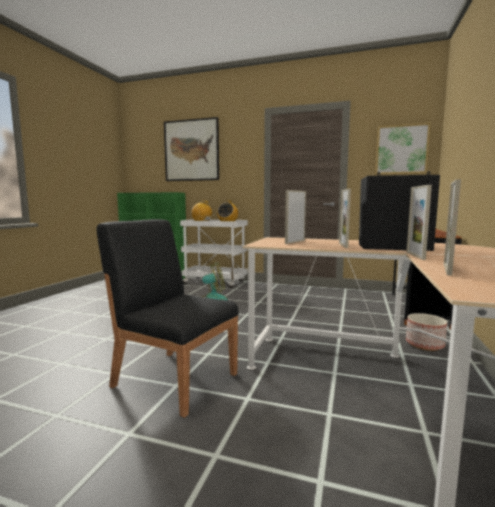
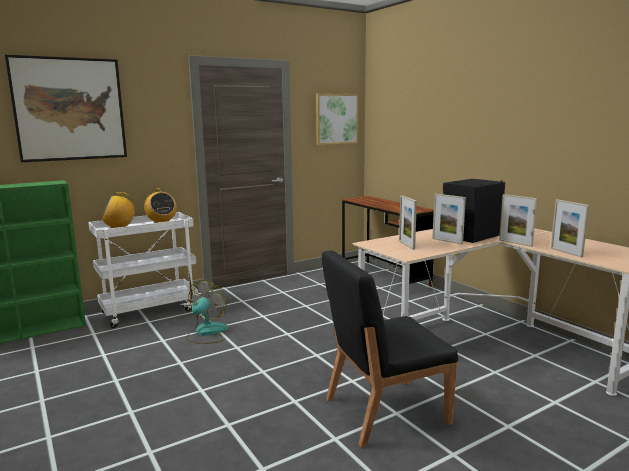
camera: 50 degrees left, 5 degrees up
(425, 344) = (442, 304): planter -> none

